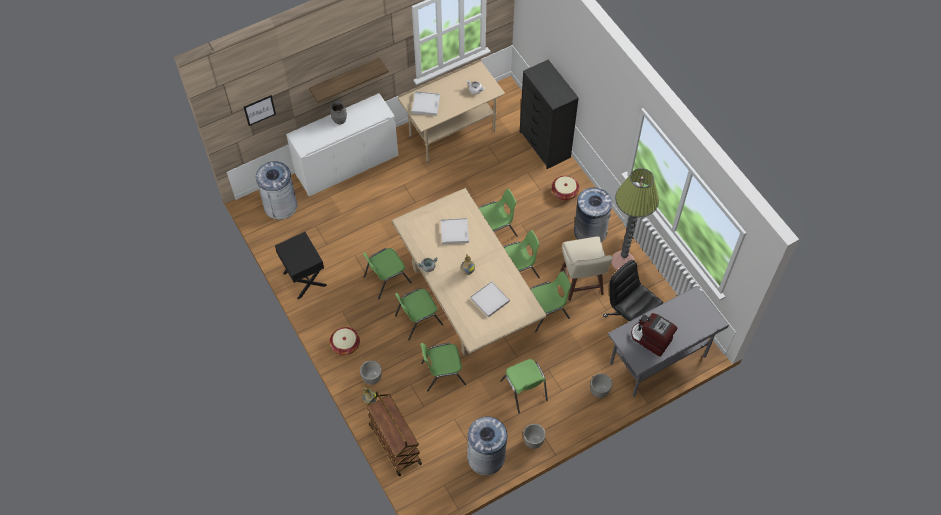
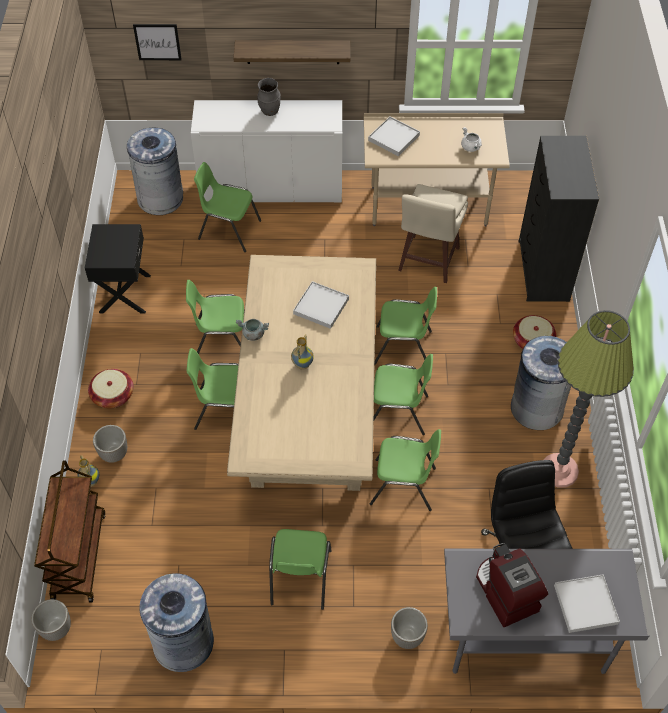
camera: 30 degrees right, 5 degrees down
(442, 373) = (207, 495): green chair -> green chair (228, 230)
(490, 300) = (305, 416): white tray -> white tray (585, 604)
(533, 441) = (263, 657): planter -> planter (56, 629)
(581, 284) = (478, 472): beige stool -> beige stool (427, 260)

